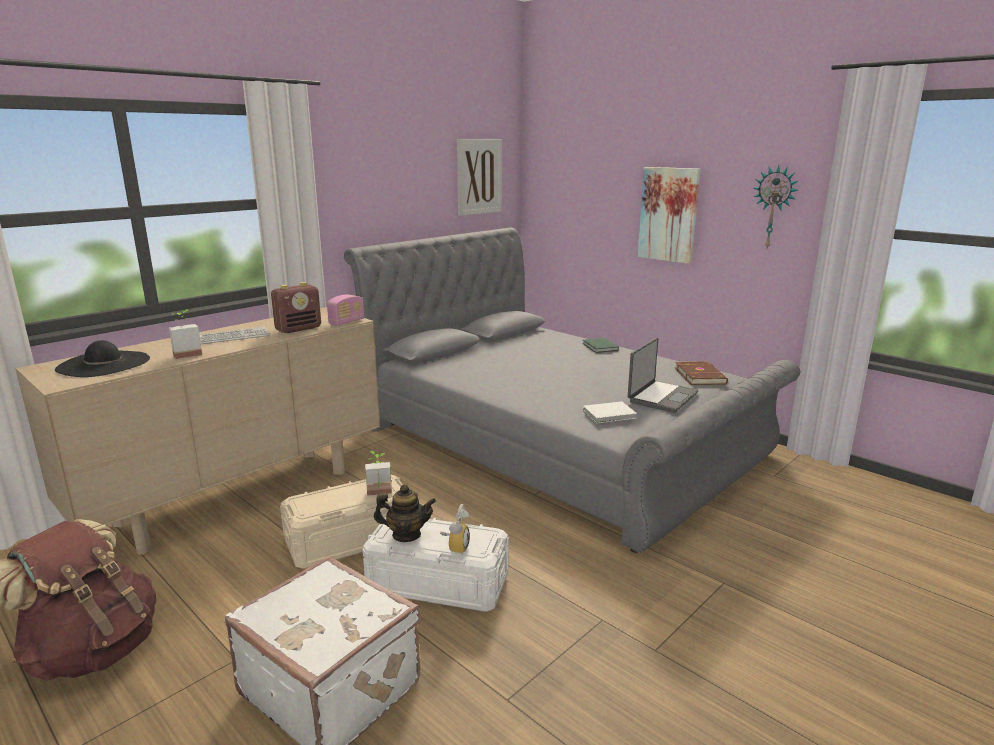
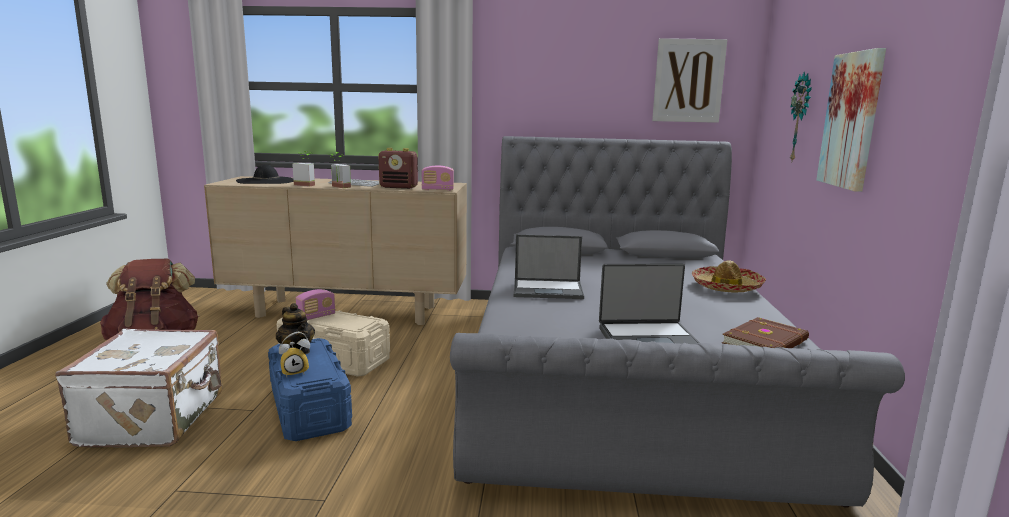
camera: 50 degrees right, 5 degrees down
(326, 502) = (316, 317): none -> radio
(379, 494) = (346, 325): potted plant -> potted plant (338, 187)
(437, 583) = (309, 408): white storage box -> blue storage box
(532, 388) = (549, 289): none -> laptop
(599, 347) = (726, 287): green book -> hat
(610, 414) = (544, 326): white book -> none
(774, 207) = (952, 99): wall clock -> wall clock (801, 118)

